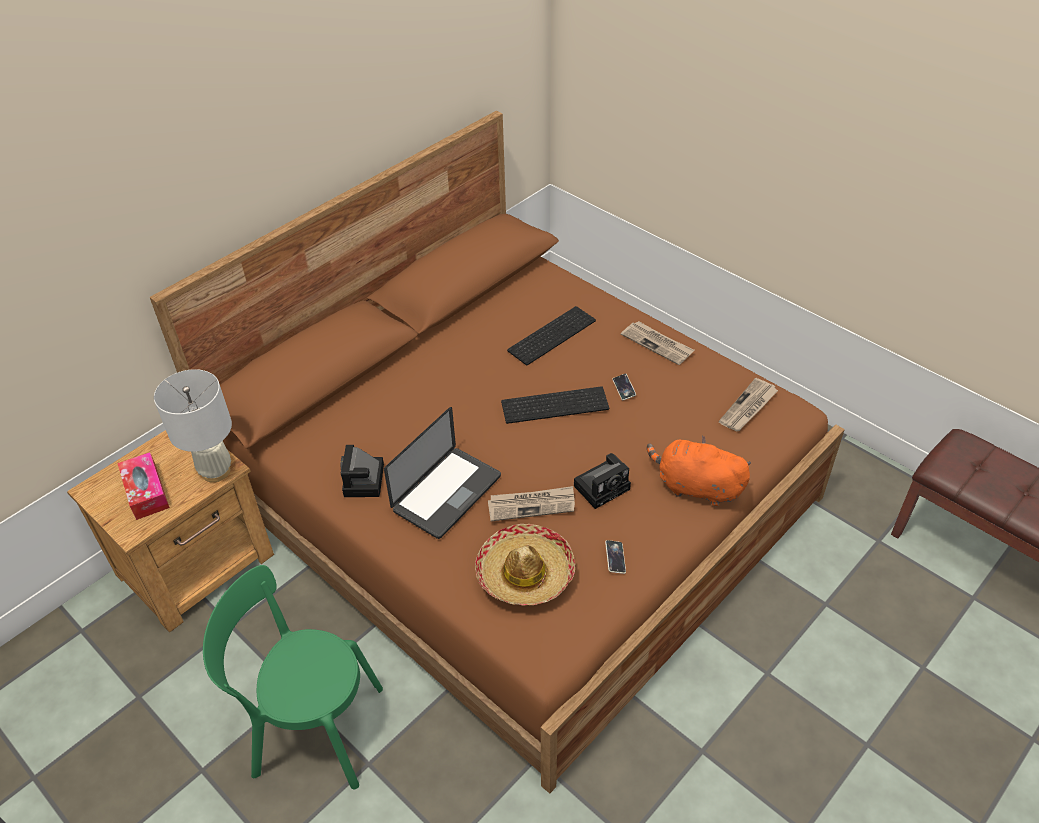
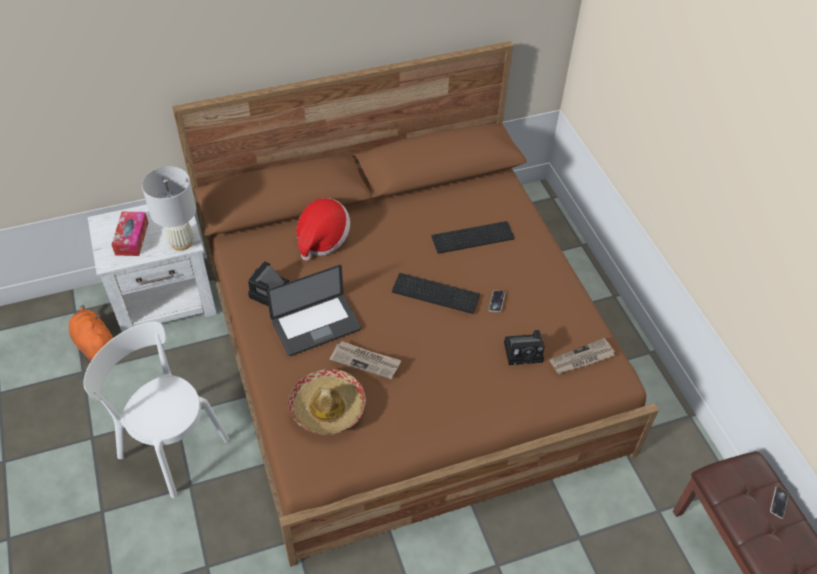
camera: 25 degrees right, 5 degrees up
(198, 564) = (166, 299): brown nightstand -> white nightstand
(312, 729) = (170, 445): green chair -> white chair
(387, 401) = (322, 239): none -> hat
(603, 486) = (427, 370): camera -> camera (525, 351)
(615, 558) = (398, 427): phone -> phone (778, 503)
(657, 344) = (548, 278): newspaper -> none
(695, 487) = (495, 402): orange plush toy -> orange plush toy (95, 344)

